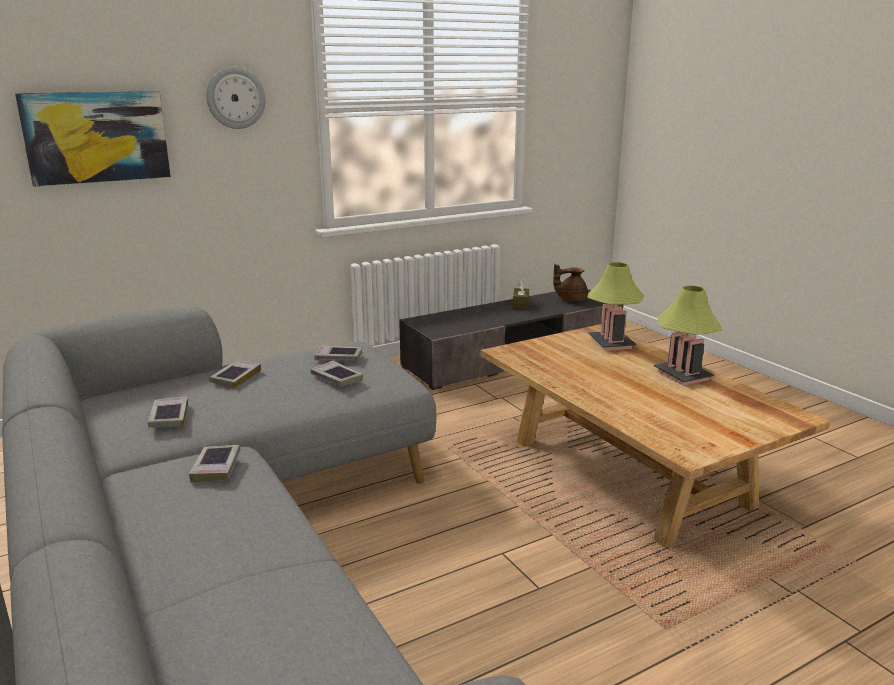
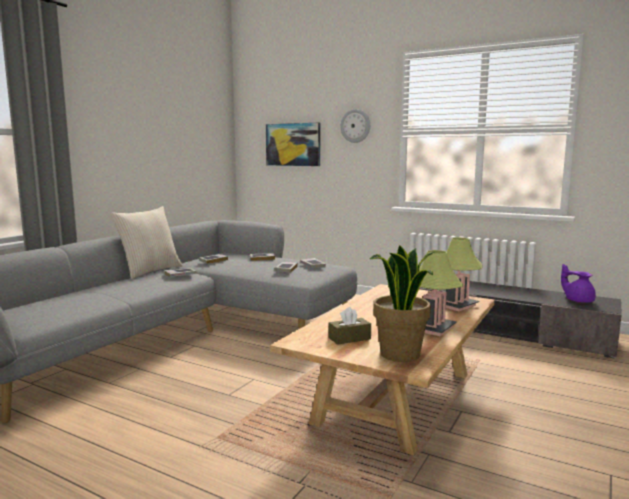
camera: 60 degrees right, 10 degrees down
(111, 495) = (150, 271): none -> beige pillow
(520, 304) = (528, 292): brown tissue box -> brown tissue box (349, 338)
(570, 299) = (578, 300): brown teapot -> purple teapot
(757, 412) = (400, 355): none -> potted plant

